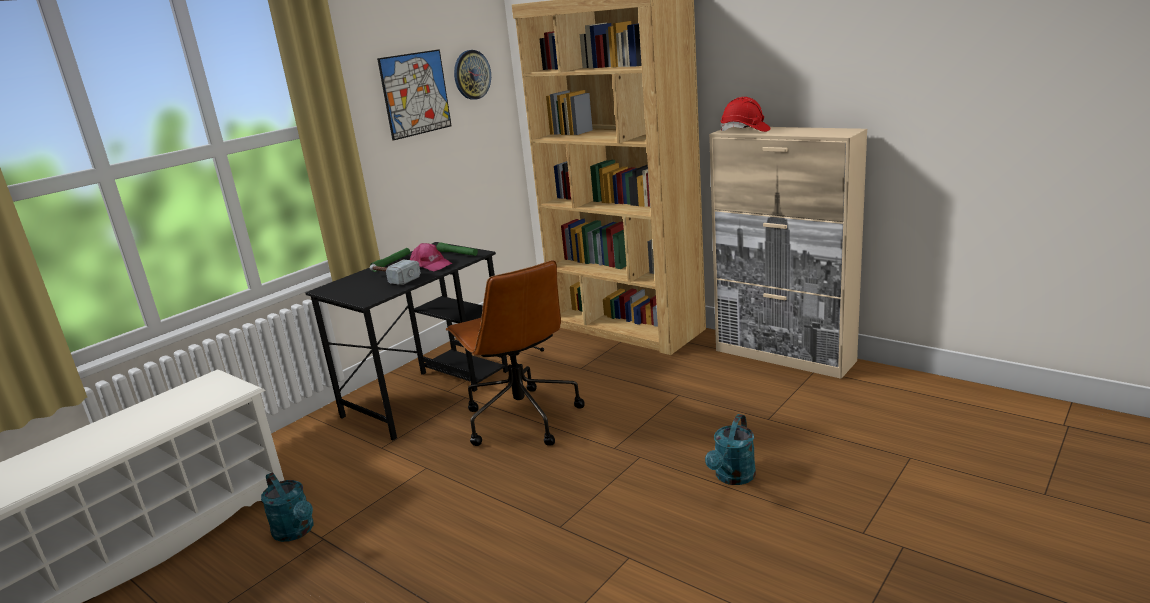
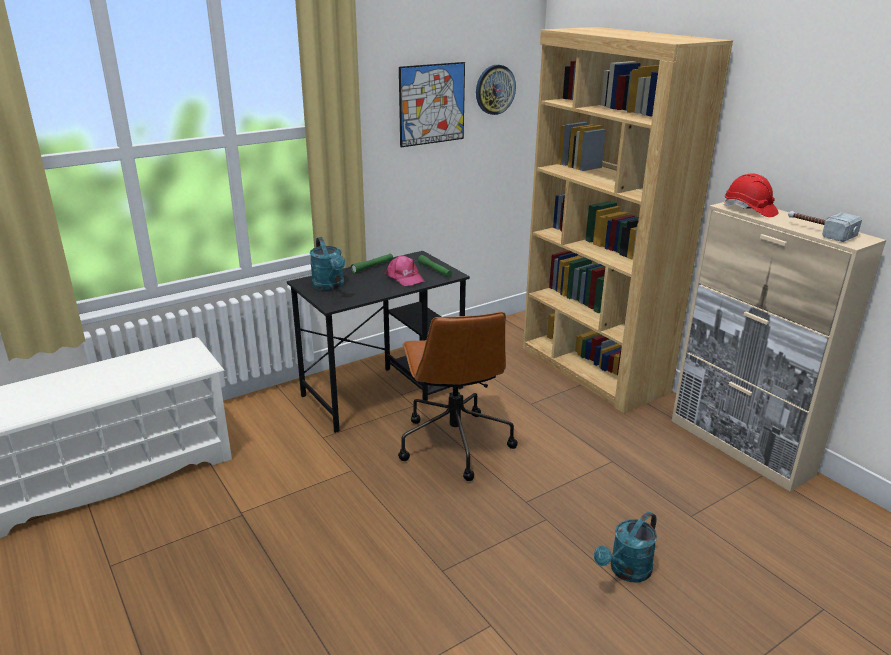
camera: 15 degrees right, 5 degrees up
(296, 532) = (224, 500): turquoise watering can -> turquoise watering can (330, 286)
(392, 278) = (365, 285): hammer -> hammer (818, 231)

